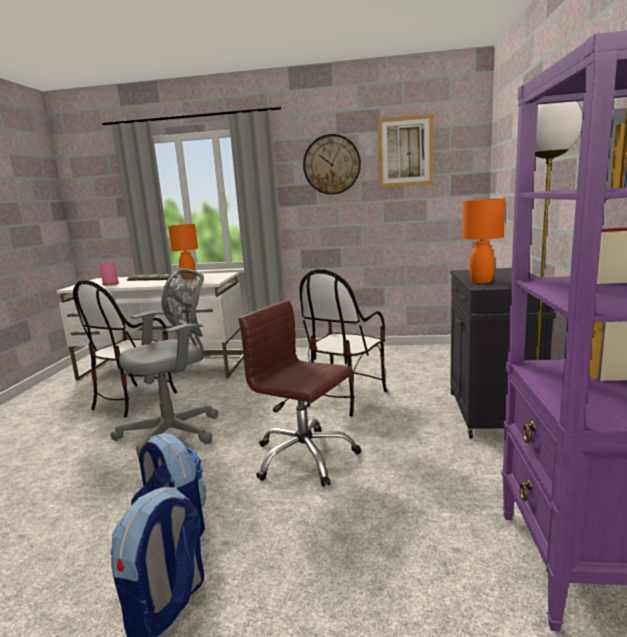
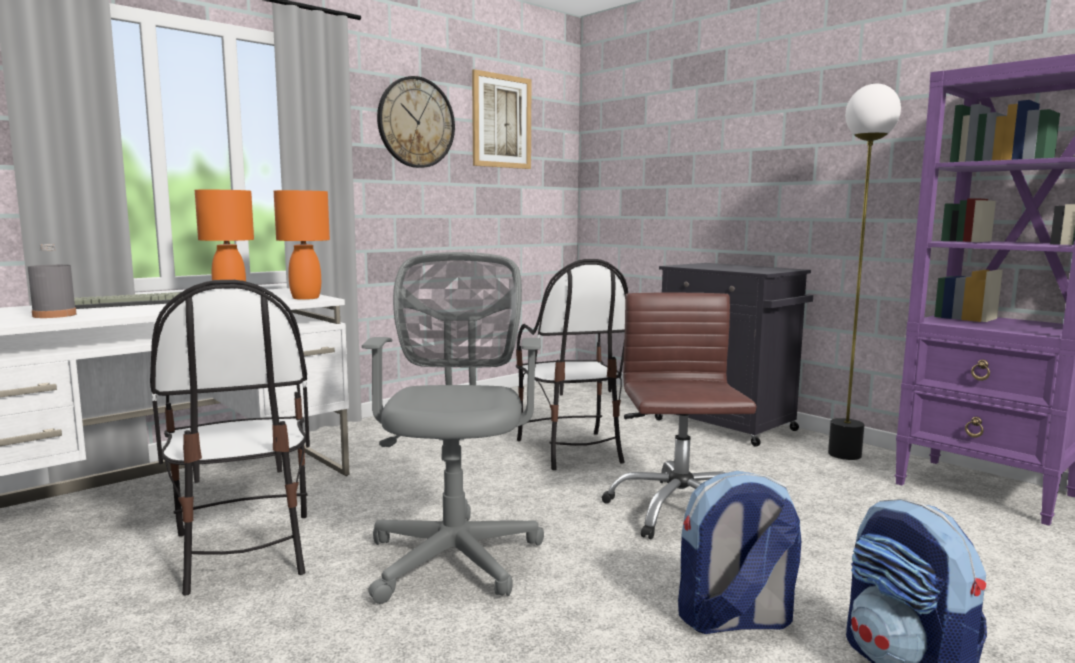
camera: 50 degrees left, 5 degrees down
(110, 284) = (54, 315): pink bottle -> grey bottle
(304, 457) = (678, 510): brown office chair -> brown office chair turned 105 degrees clockwise
(481, 281) = (740, 269): orange table lamp -> orange table lamp (306, 298)

